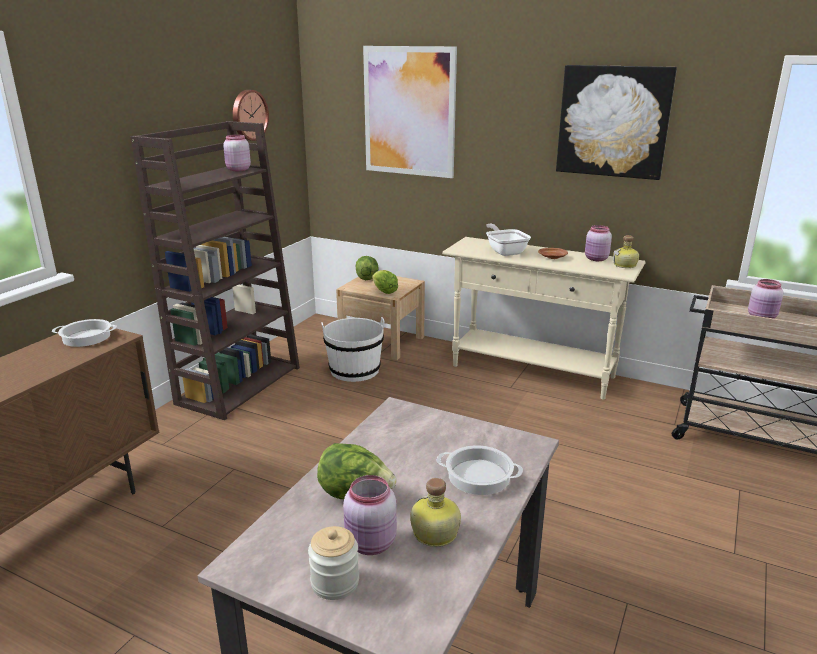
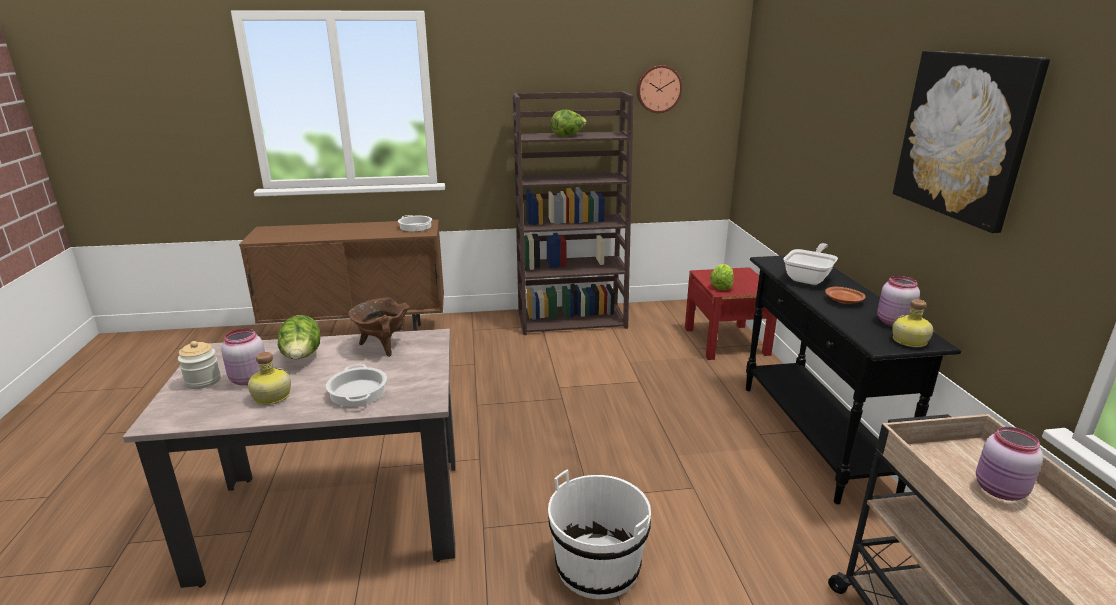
camera: 55 degrees right, 0 degrees up
(237, 170) = (608, 134): pink jar -> none
(354, 370) = (660, 350): white bucket -> white bucket (597, 567)
(367, 277) = (735, 271): lettuce -> lettuce (568, 136)
(382, 342) = (726, 341): beige nightstand -> red nightstand
(386, 439) = (382, 346): none -> brown cooking pot
(409, 112) = (801, 100): picture -> none
(533, 372) = (813, 437): beige console table -> black console table

